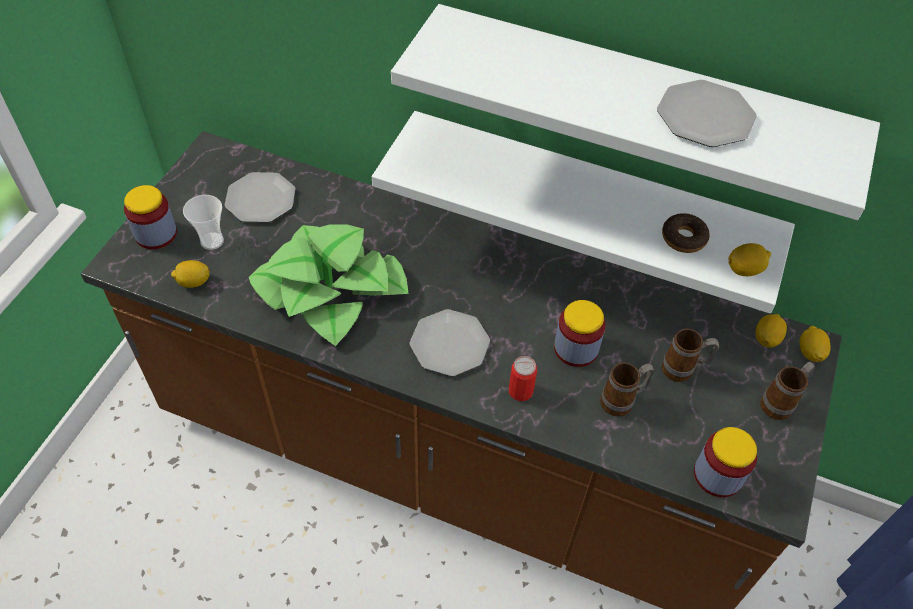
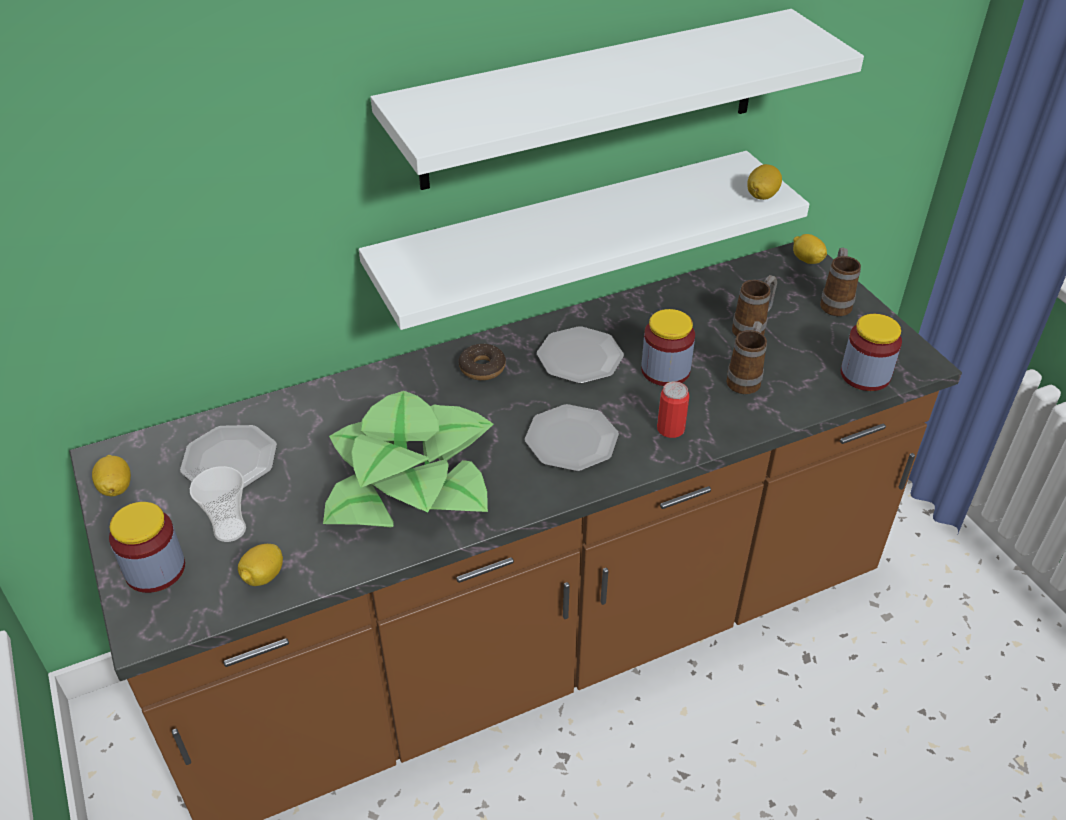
camera: 45 degrees left, 10 degrees down
(683, 238) = (697, 202): donut -> donut (482, 368)
(704, 117) = (693, 60): plate -> plate (580, 358)
(766, 338) = (771, 271): lemon -> lemon (116, 487)

